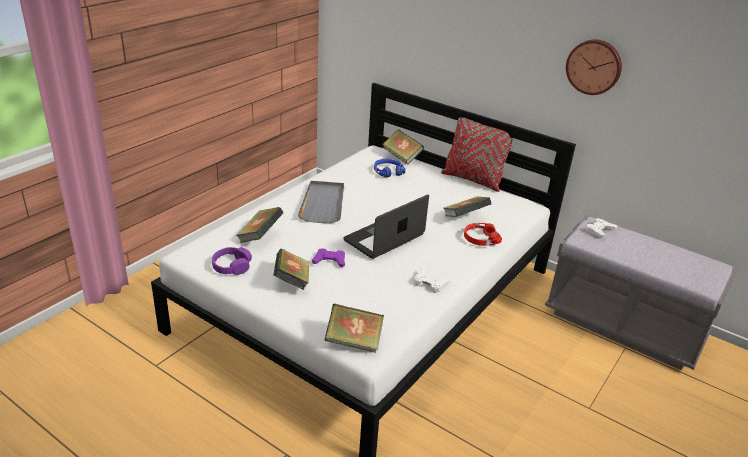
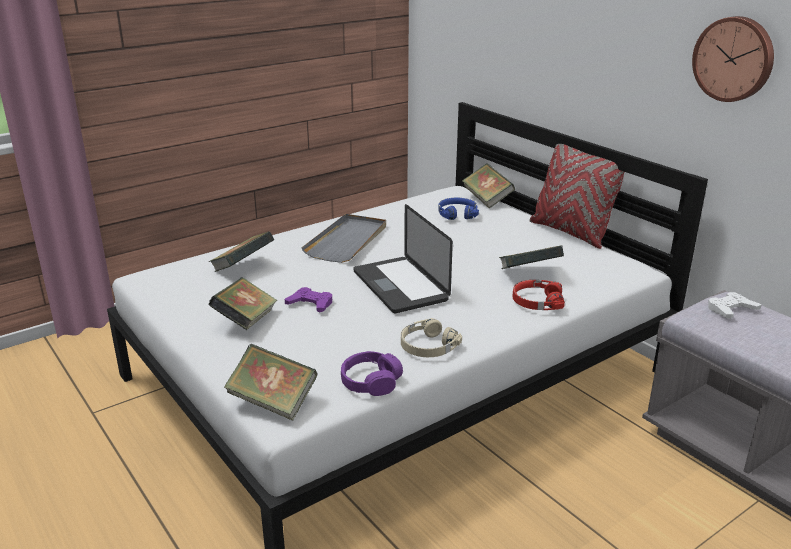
camera: 20 degrees right, 5 degrees down
(231, 266) = (185, 296): purple headphones -> purple headphones (371, 381)
(384, 238) = (400, 286): laptop -> laptop turned 90 degrees counterclockwise
(429, 283) = (427, 346): white game controller -> beige headphones

